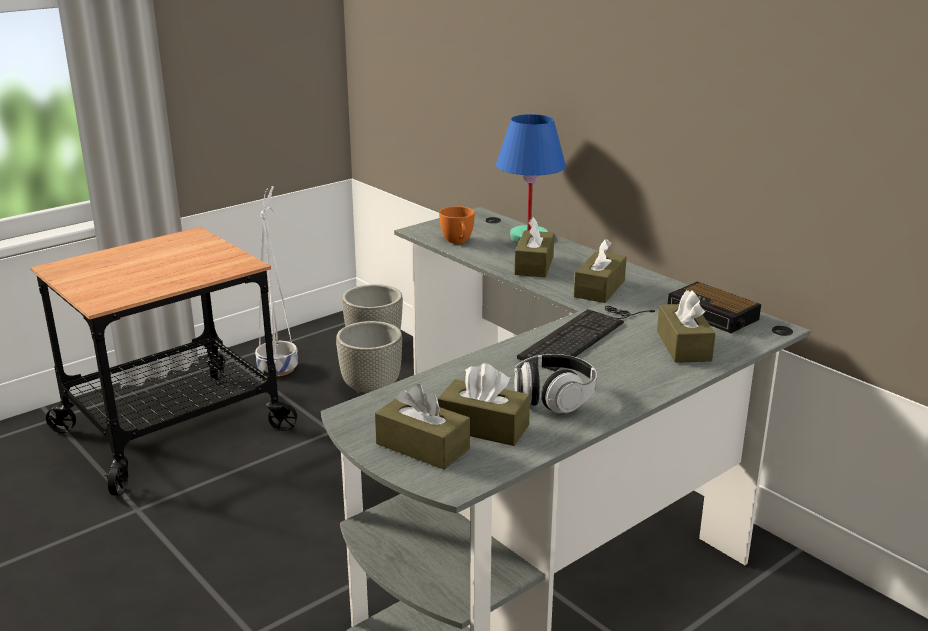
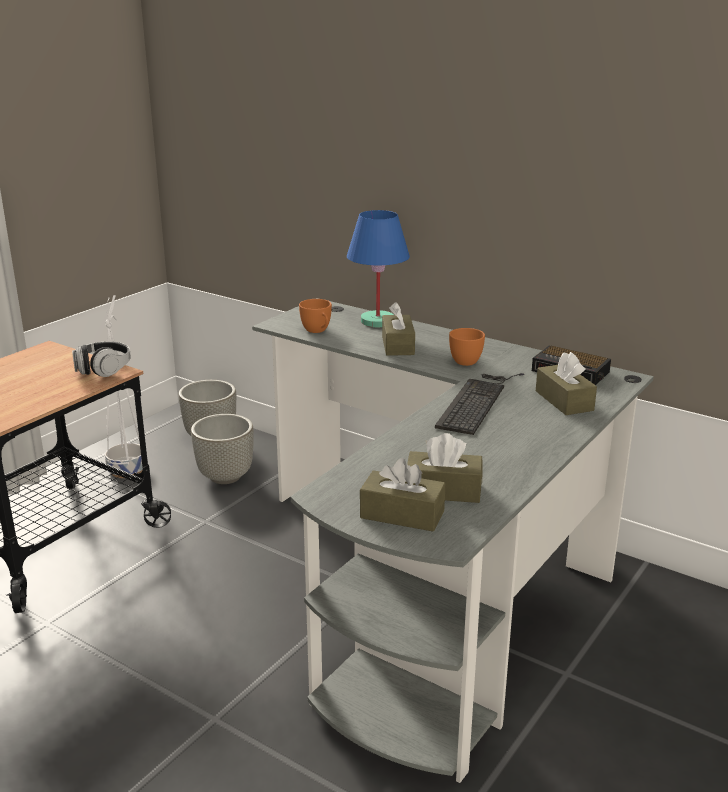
camera: 15 degrees left, 0 degrees up
(554, 398) = (486, 457): headphones -> headphones (103, 369)
(599, 289) = (466, 360): brown tissue box -> orange cup

